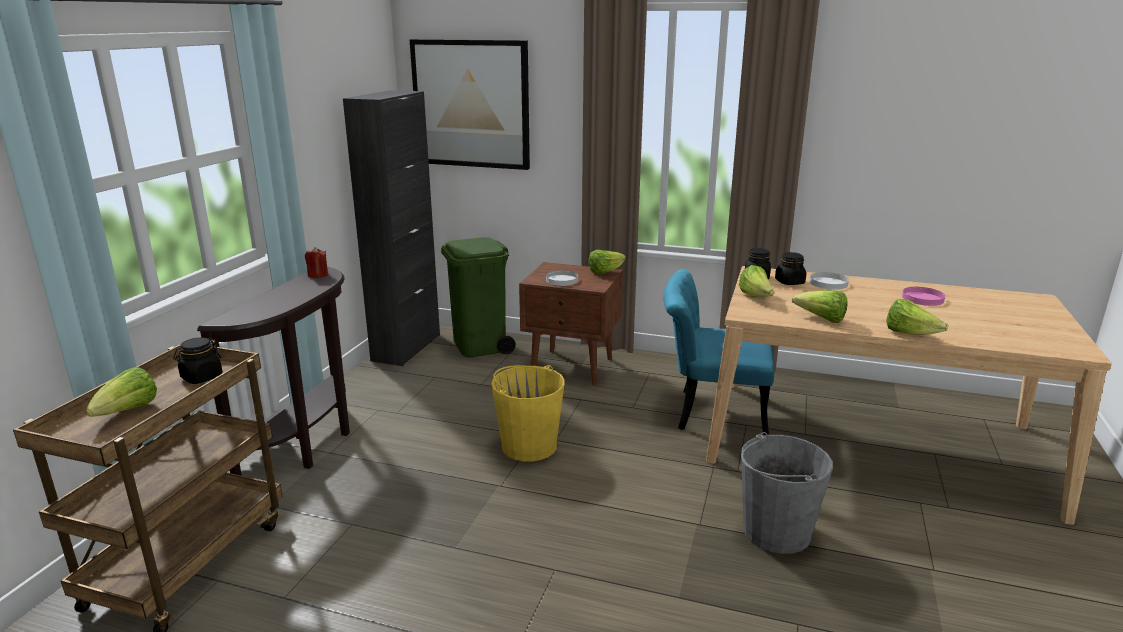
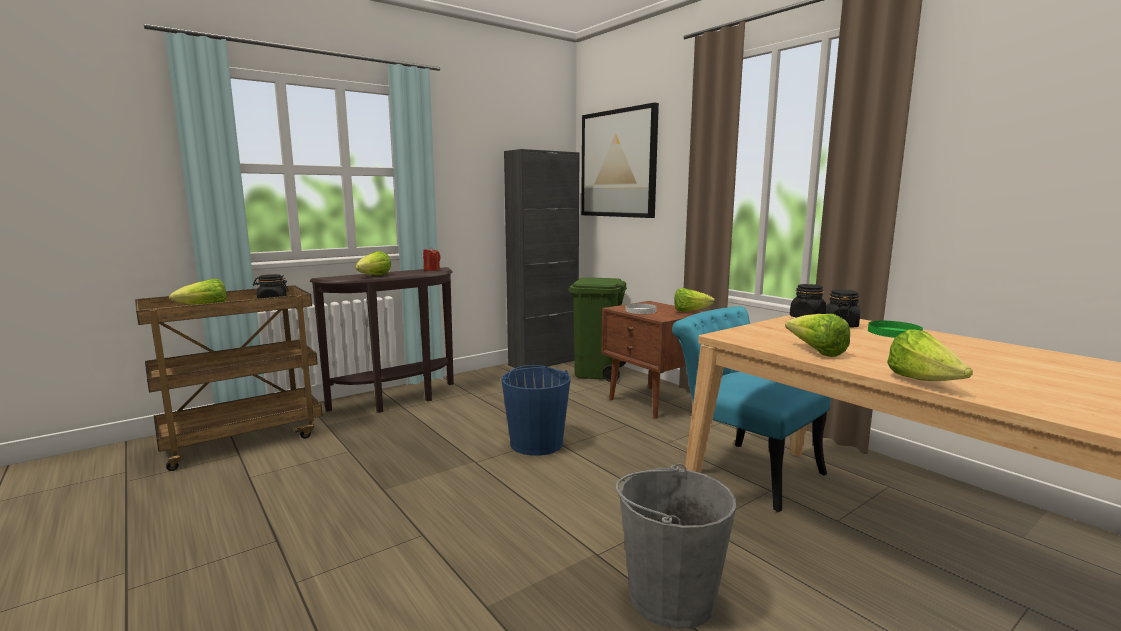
camera: 35 degrees right, 10 degrees down
(529, 446) = (536, 443): yellow bucket -> blue bucket
(756, 297) = (771, 328): lettuce -> lettuce (374, 276)
(829, 283) = (894, 332): white plate -> green plate
(923, 298) = (1021, 361): pink plate -> none

